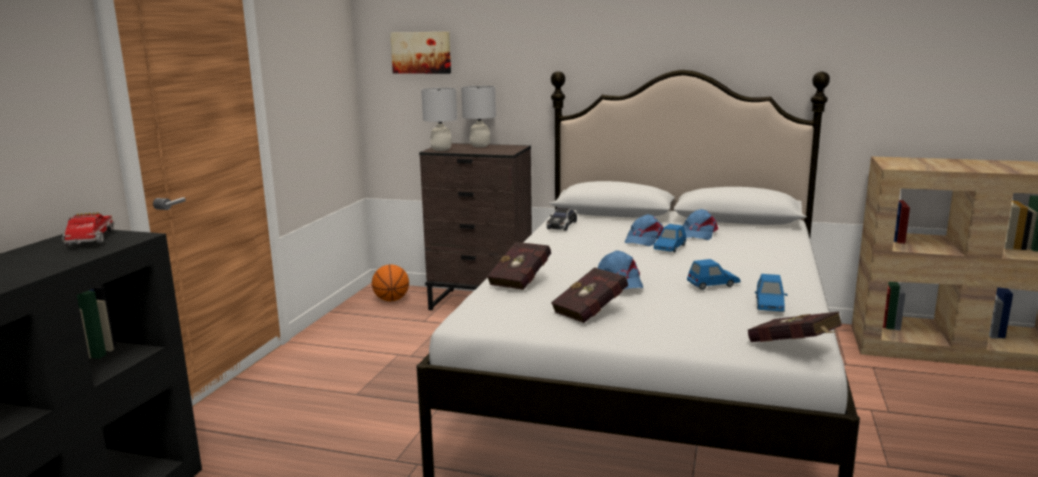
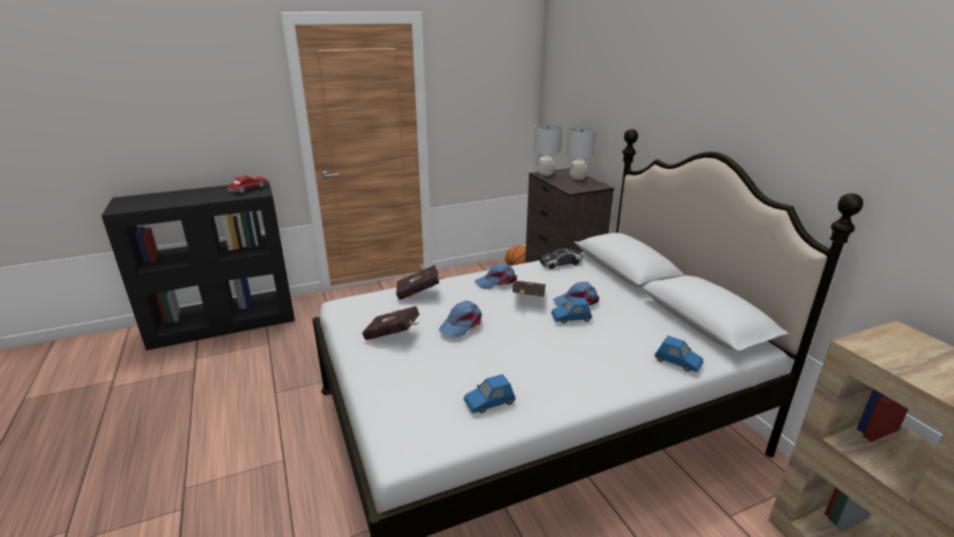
camera: 50 degrees right, 10 degrees up
(421, 52) = (568, 92): picture -> none
(698, 233) = (631, 317): blue cap -> blue cap (497, 281)
(713, 284) = (507, 362): blue toy car -> blue toy car (678, 362)
(795, 348) = (403, 441): red book -> red book (528, 300)

